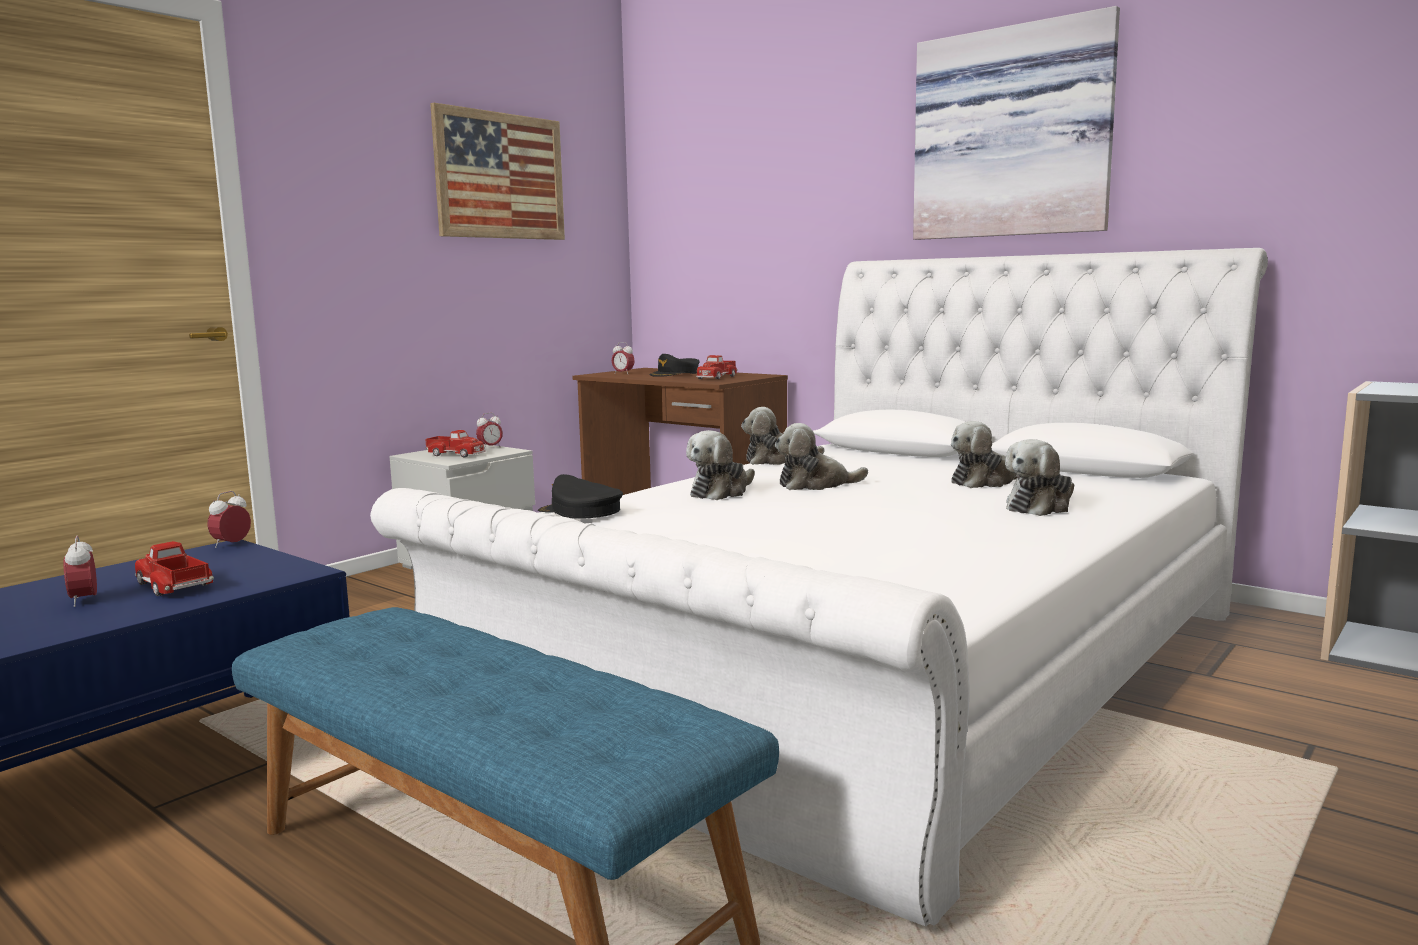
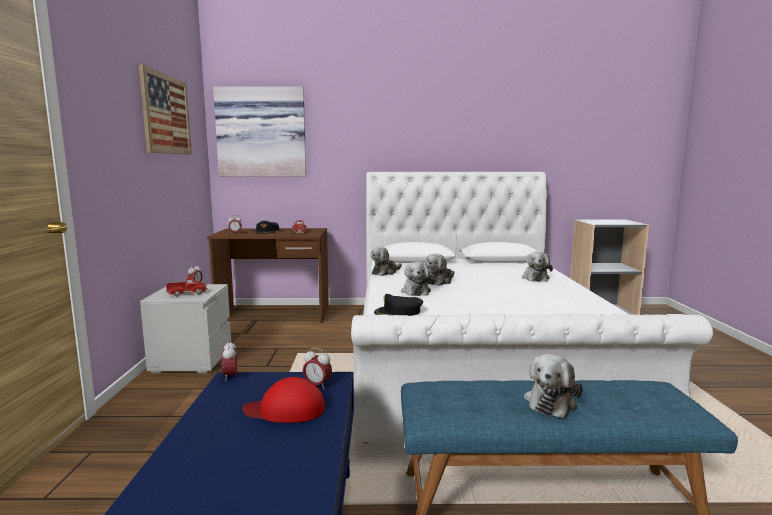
camera: 40 degrees left, 0 degrees up
(84, 601) = (259, 438): alarm clock -> alarm clock (317, 386)
(173, 586) = (285, 410): toy truck -> red cap
(986, 482) = (489, 270): plush toy -> plush toy (551, 401)
(1013, 134) = (441, 118): picture -> picture (262, 132)

